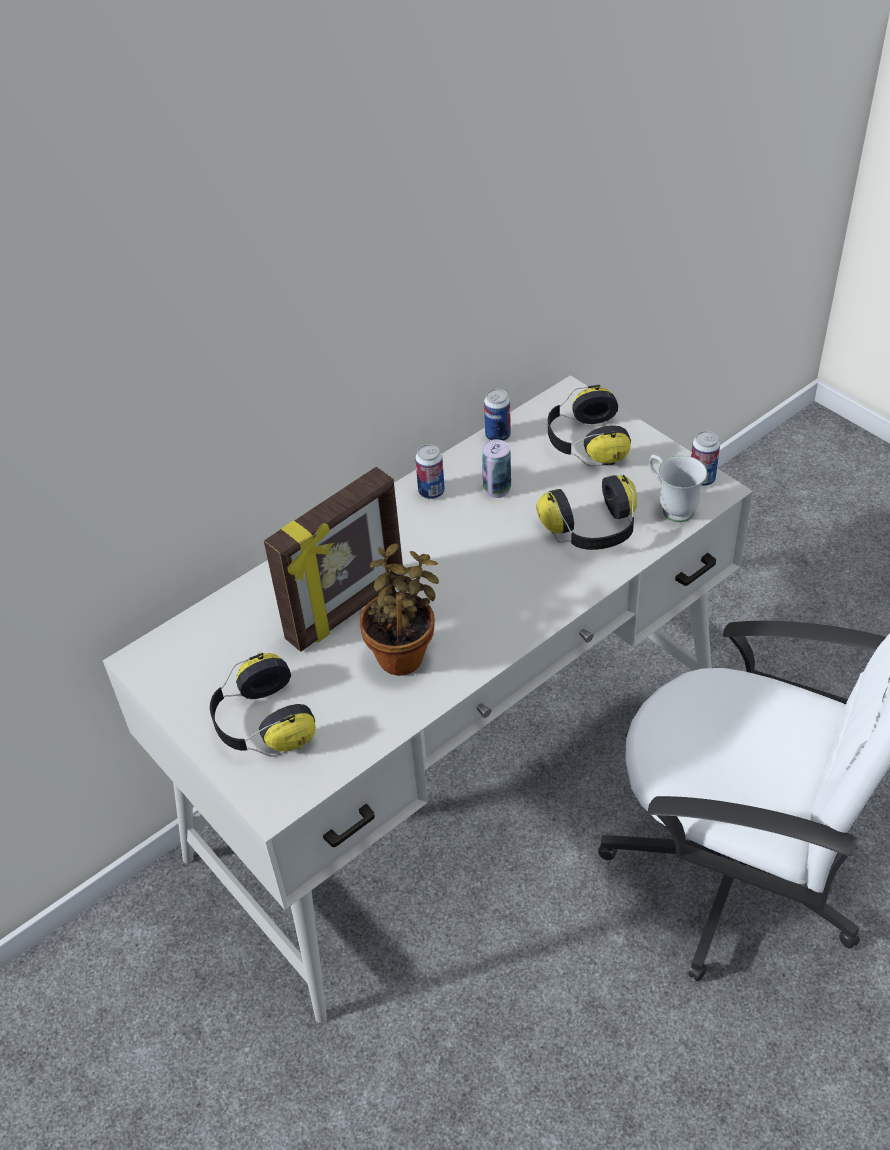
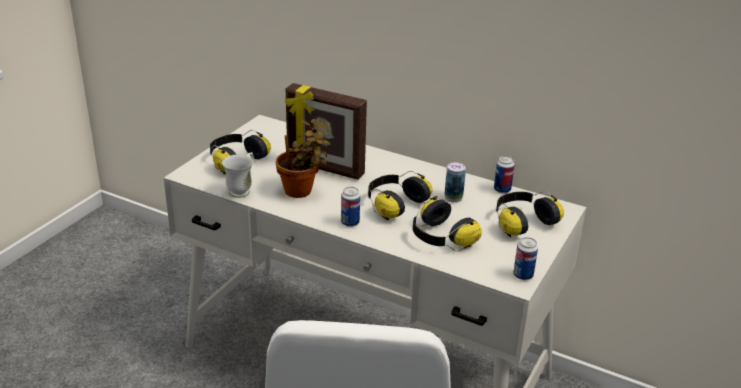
camera: 65 degrees right, 15 degrees down
(431, 492) = (434, 176): can -> can (350, 222)
(489, 555) = (394, 204): none -> headphones
(671, 507) = (484, 266): white mug -> white mug (242, 190)

